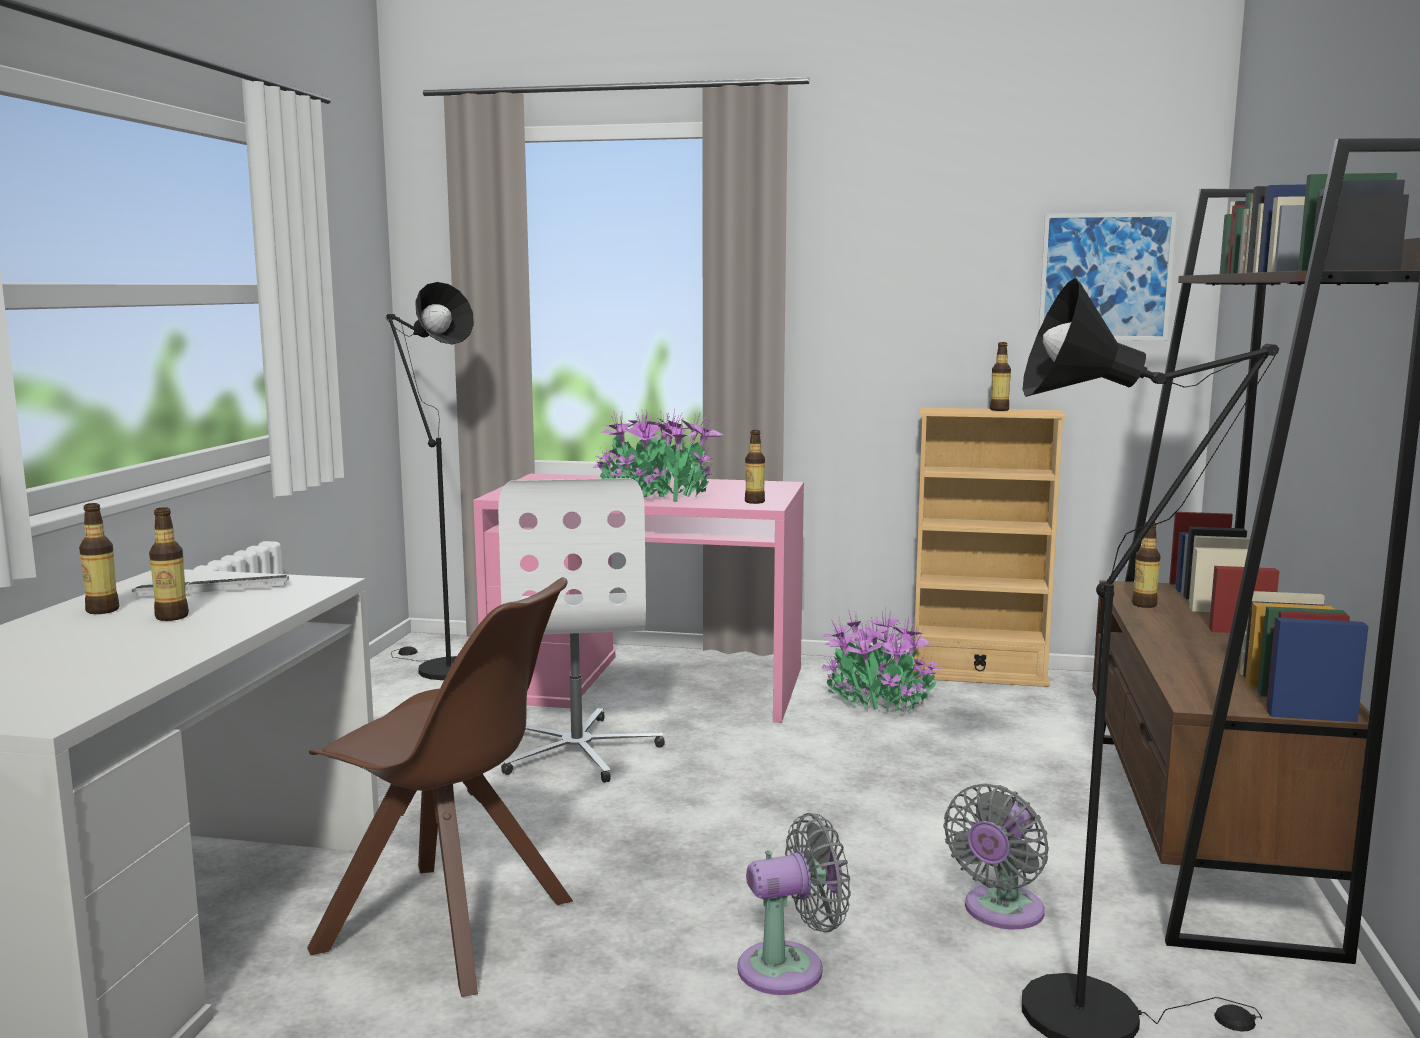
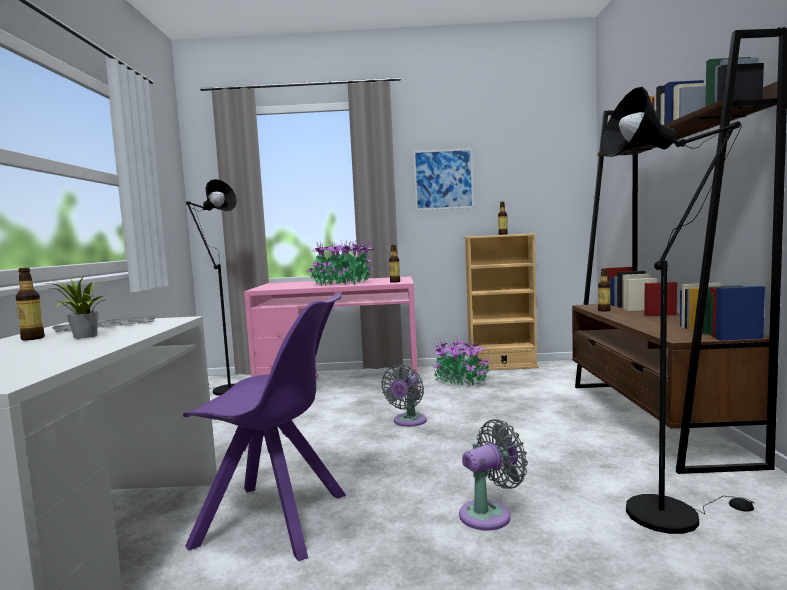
camera: 10 degrees left, 5 degrees down
(172, 617) = (83, 337): bottle -> potted plant
(451, 928) = (276, 520): brown chair -> purple chair
(578, 750) = (316, 419): white office chair -> none
(1000, 912) = (584, 469): grey fan -> grey fan (408, 422)
(1105, 277) = (545, 169): picture -> picture (443, 179)

